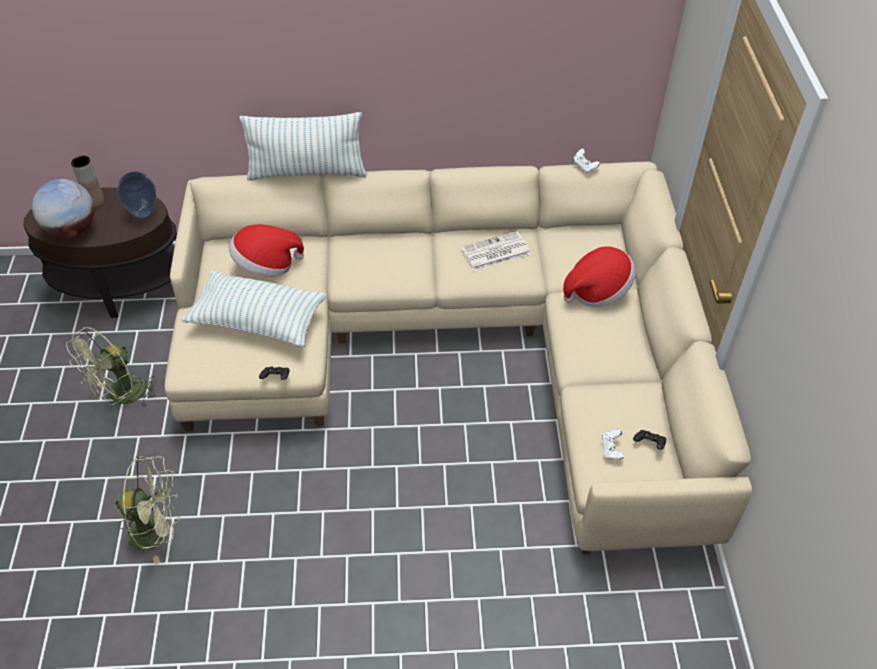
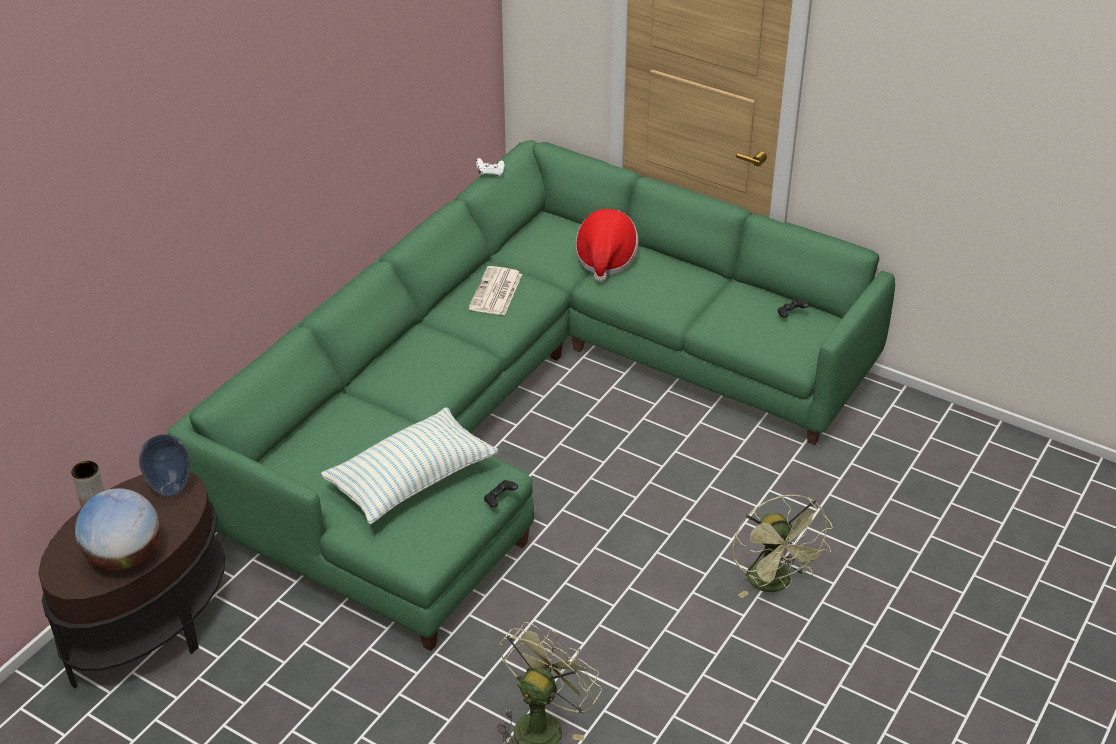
camera: 55 degrees left, 10 degrees down
(122, 397) = (327, 687): green fan -> green fan (774, 584)
(266, 265) = (341, 443): hat -> none
(307, 172) = (289, 332): pillow -> none
(466, 344) = (526, 401): beige sofa -> green sofa
(612, 450) = (779, 336): white game controller -> none

